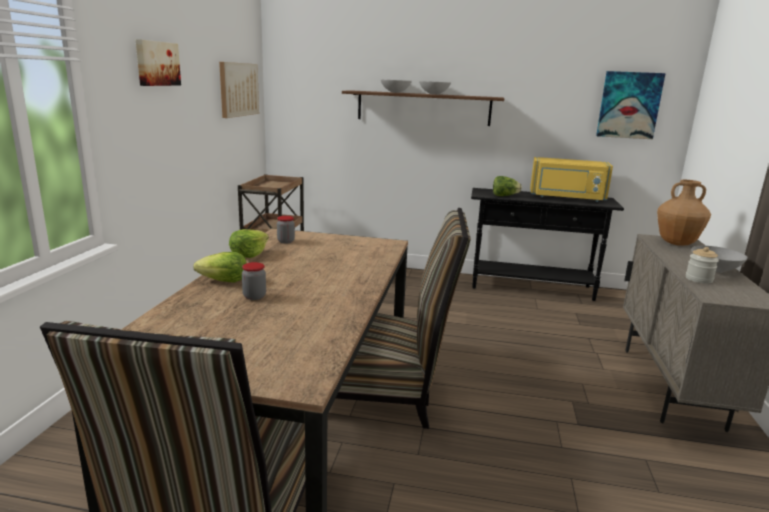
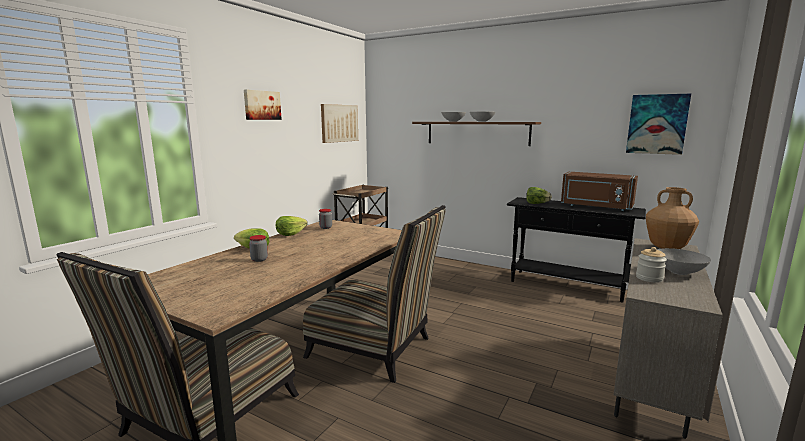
camera: 20 degrees right, 5 degrees down
(566, 198) = (596, 207): yellow microwave -> brown microwave

